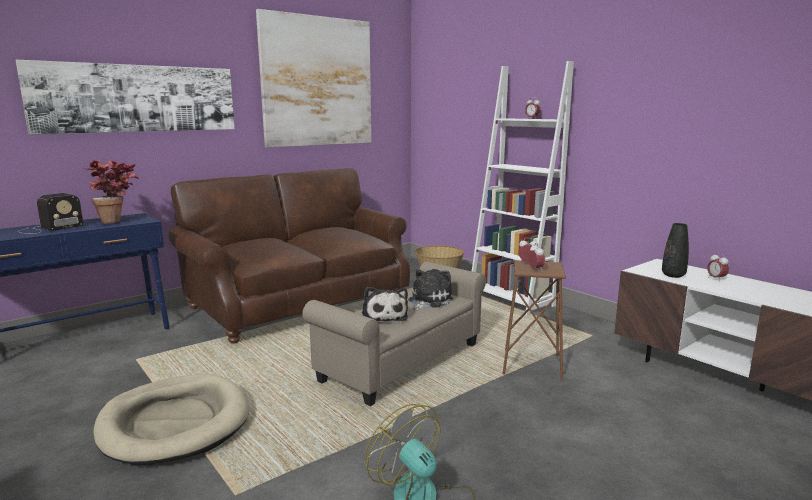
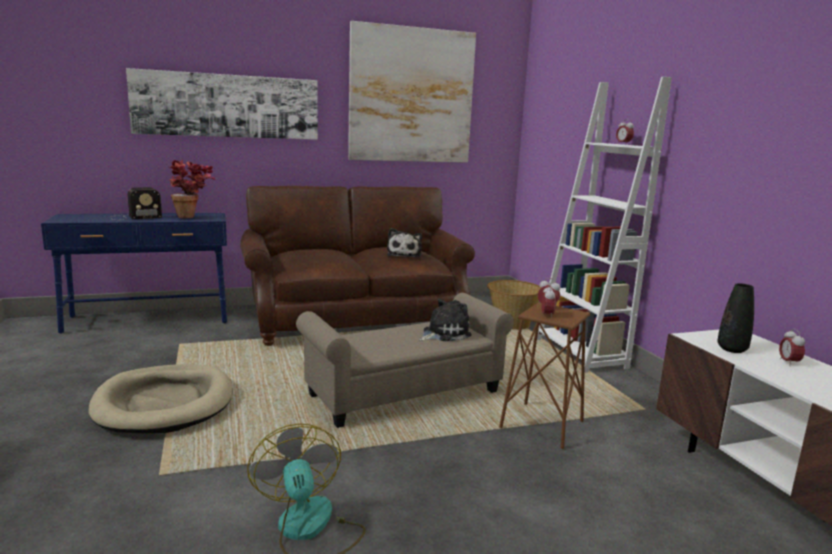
camera: 20 degrees right, 0 degrees up
(383, 316) = (382, 341): plush toy -> plush toy (404, 254)

